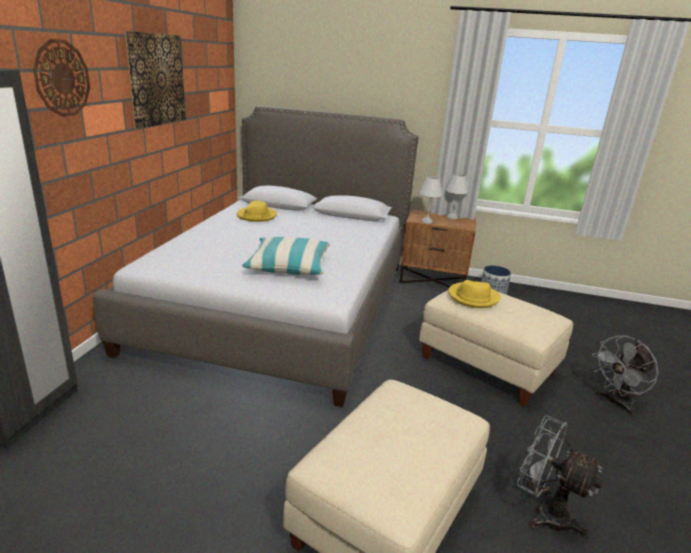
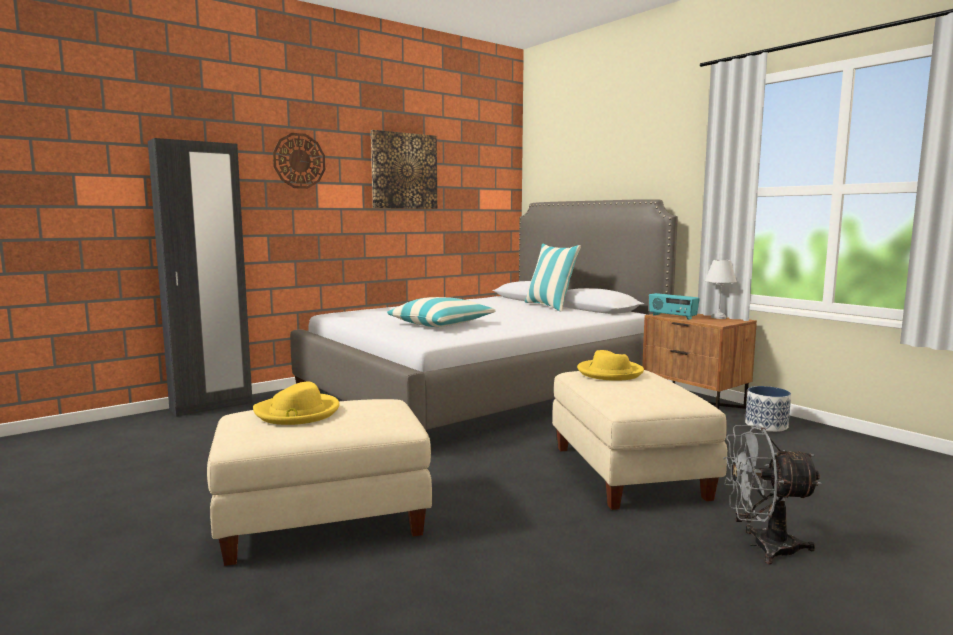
camera: 40 degrees right, 15 degrees down
(257, 216) = (490, 302): yellow hat -> yellow hat (297, 413)
(315, 216) = (550, 306): none -> pillow
(427, 221) = (672, 317): white table lamp -> radio
(543, 512) = (469, 575): grey fan -> none

